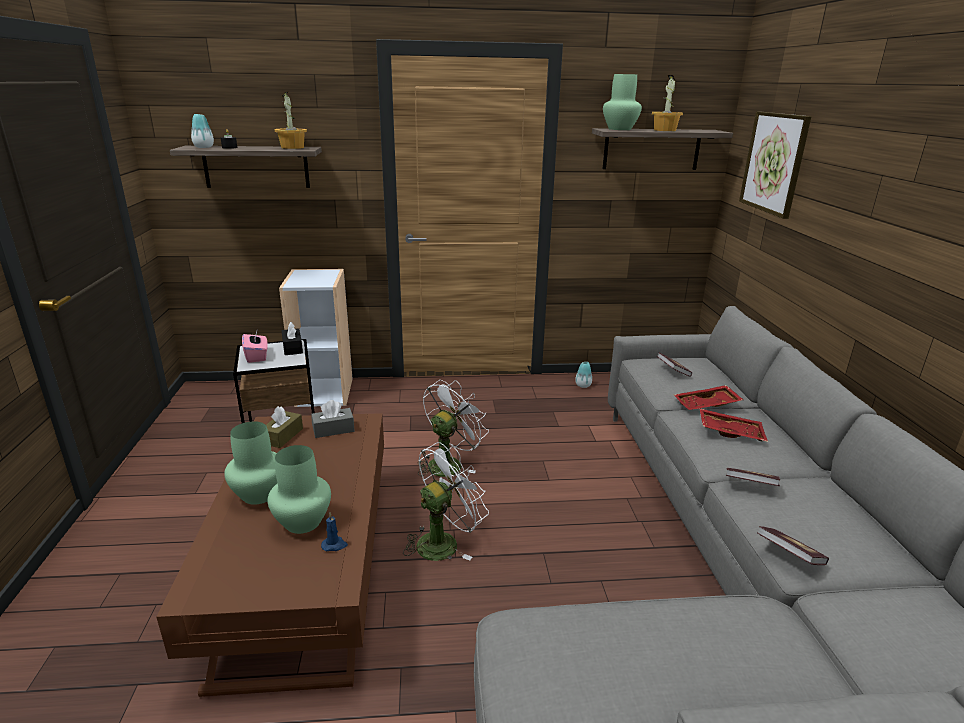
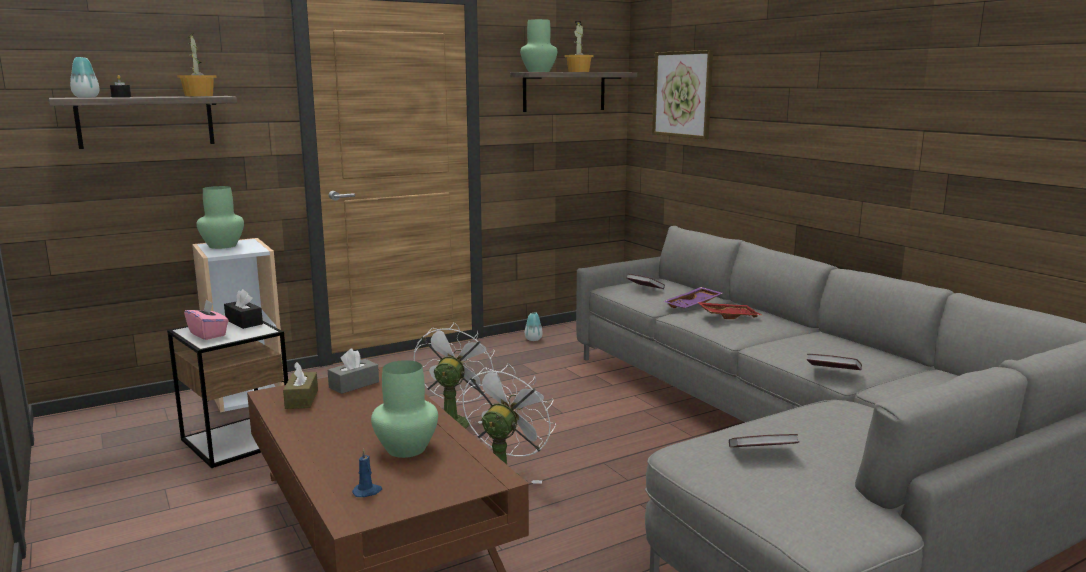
camera: 25 degrees left, 10 degrees down
(258, 494) = (331, 442): green vase -> green vase (222, 246)
(334, 545) = (458, 455): blue candle -> blue candle (367, 492)
(707, 405) = (693, 305): red tray -> purple tray
(750, 485) = (772, 343): book -> book (762, 453)

